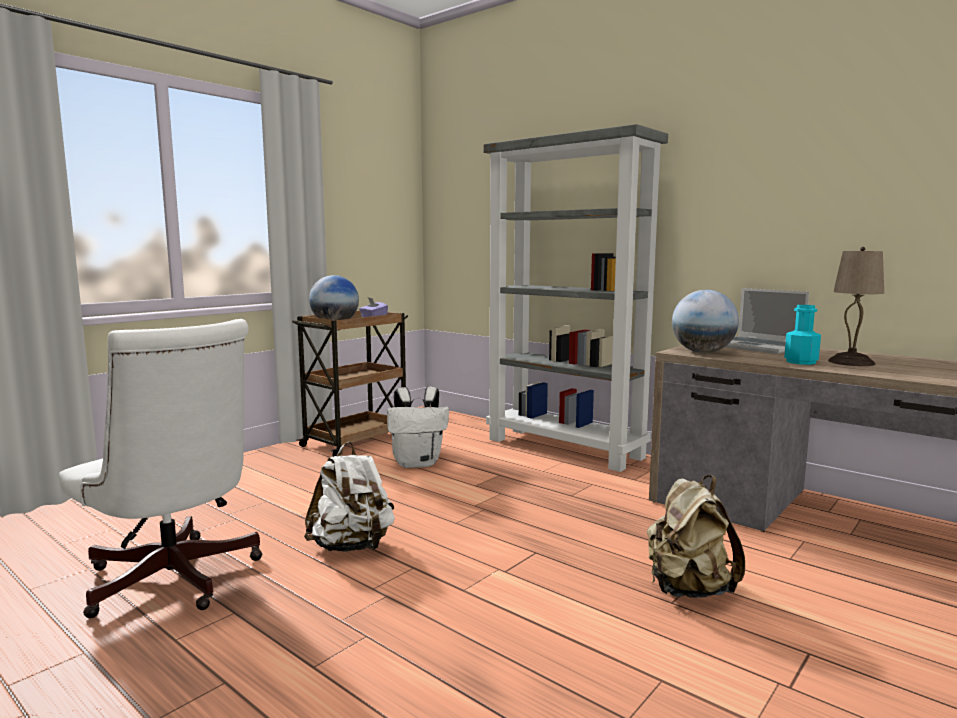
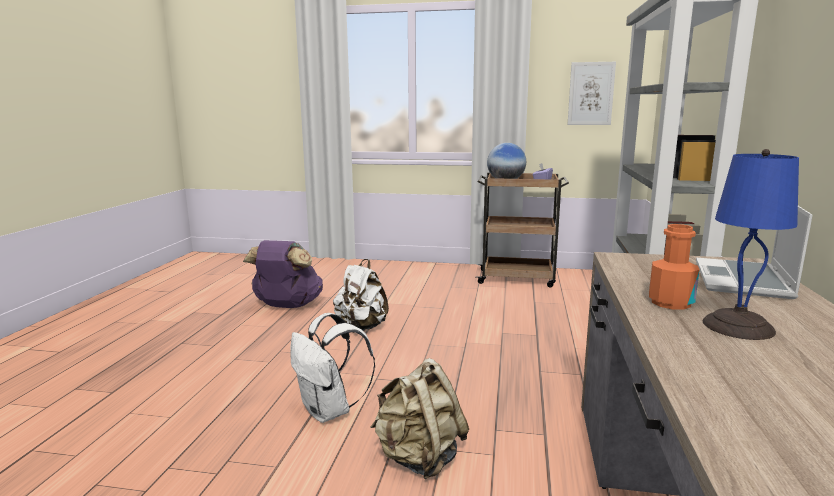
camera: 60 degrees right, 5 degrees up
(174, 582) = (287, 306): white office chair -> purple backpack
(374, 219) = (591, 93): none -> picture
(418, 463) = (511, 305): white backpack -> white backpack (329, 411)
(703, 352) = (634, 264): globe -> none
(801, 362) = (670, 303): turquoise bottle -> orange bottle
(852, 362) = (737, 327): beige table lamp -> blue table lamp

